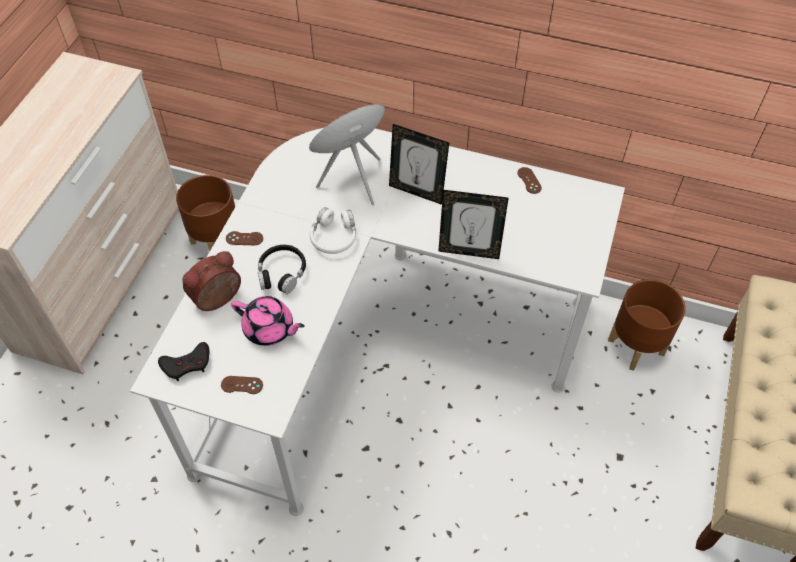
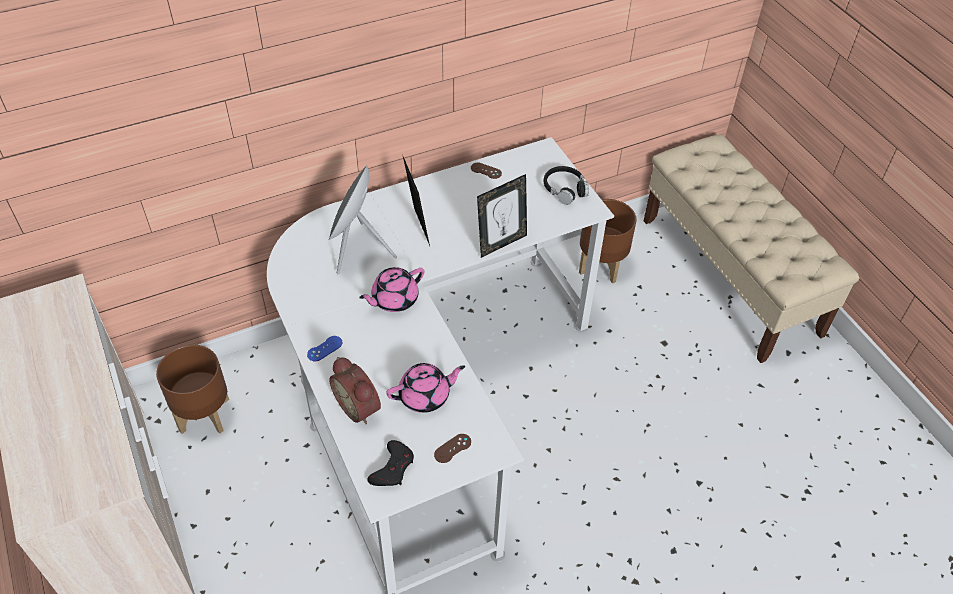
camera: 45 degrees left, 5 degrees down
(218, 300) = (360, 406): alarm clock -> alarm clock turned 45 degrees counterclockwise
(244, 238) = (324, 348): brown game controller -> blue game controller
(282, 273) = (386, 352): black headphones -> black headphones (565, 189)
(334, 237) = (394, 299): white headphones -> pink teapot
(417, 191) = (417, 228): picture frame -> picture frame turned 90 degrees counterclockwise

